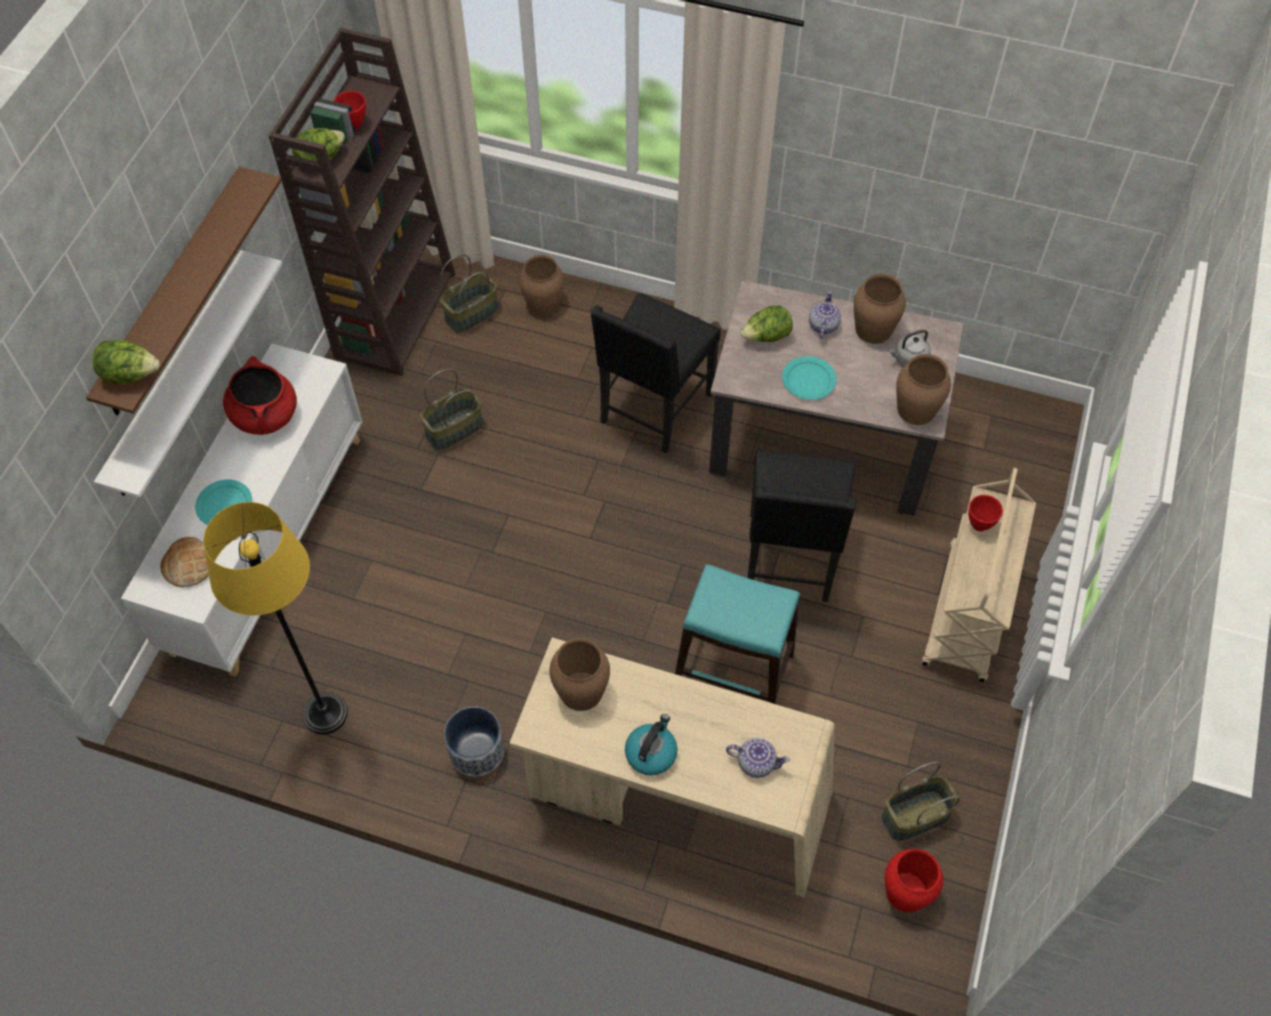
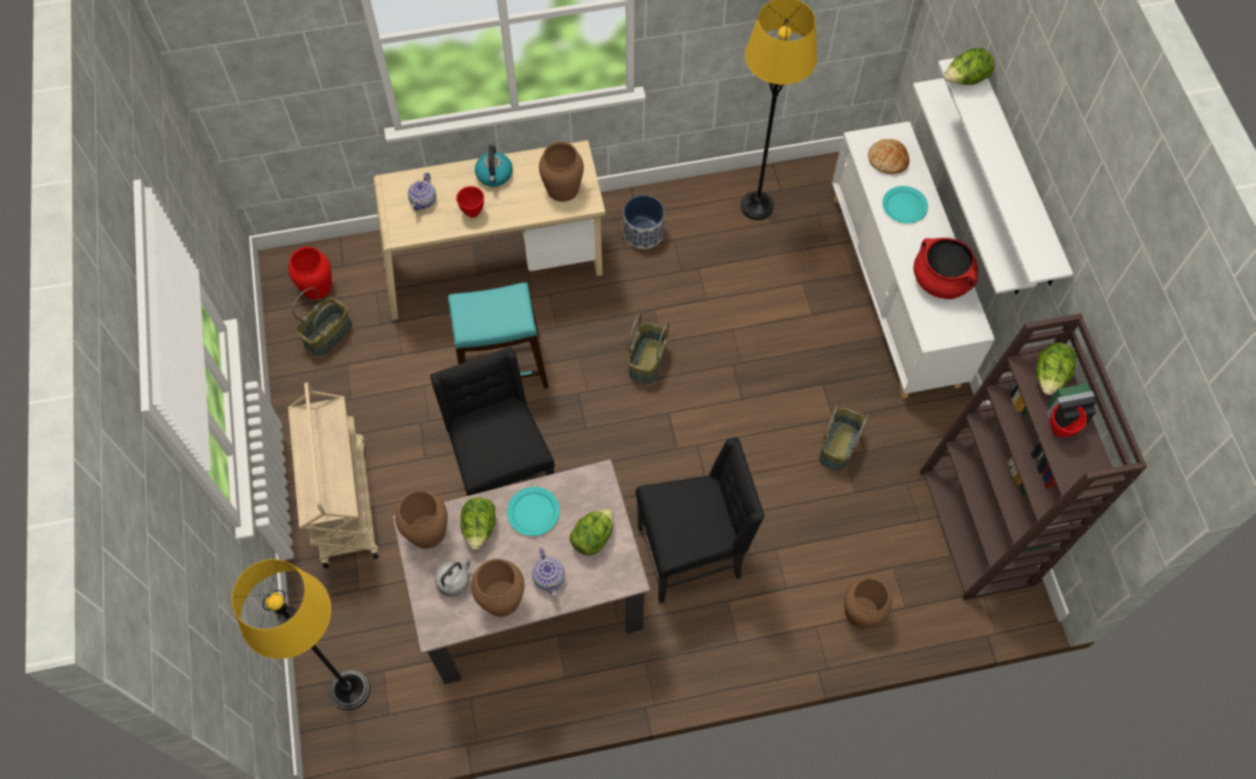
camera: 150 degrees right, 5 degrees up
(174, 294) = (1016, 173): brown shelf -> white shelf
(471, 313) = (914, 565): basket -> basket (648, 361)
(653, 409) = (691, 553): black chair -> black chair turned 75 degrees clockwise
(755, 762) = (424, 200): teapot -> teapot turned 60 degrees counterclockwise
(865, 389) = (480, 528): none -> lettuce
(978, 525) = (340, 480): red bowl -> red bowl (473, 212)
(1020, 448) = (350, 690): none -> yellow floor lamp

